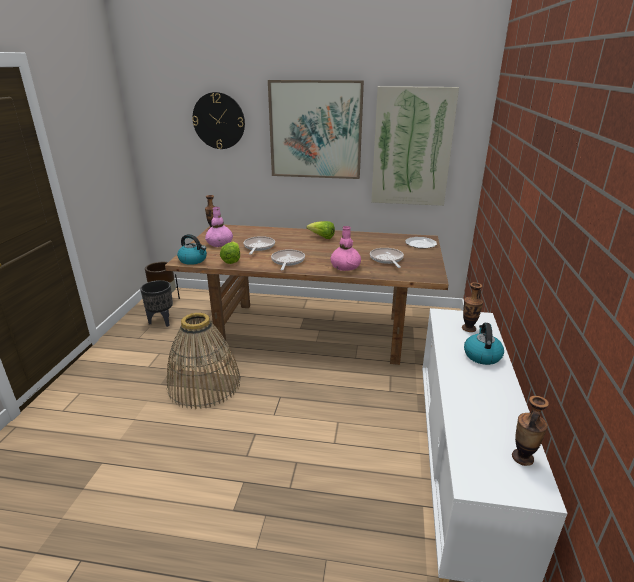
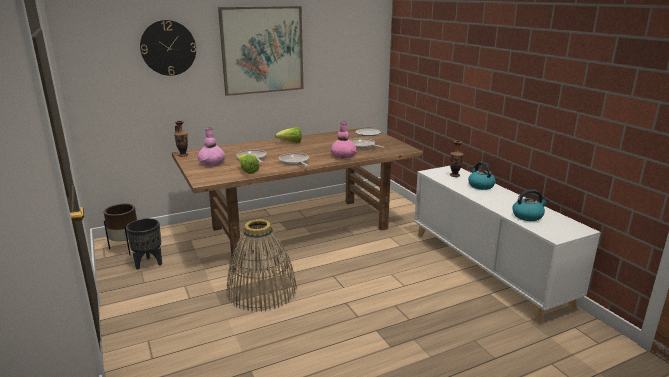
camera: 35 degrees left, 5 degrees down
(193, 260) = (213, 178): kettle -> kettle (528, 216)
(412, 147) = (340, 58): picture -> none
(522, 458) = (559, 220): vase -> none

